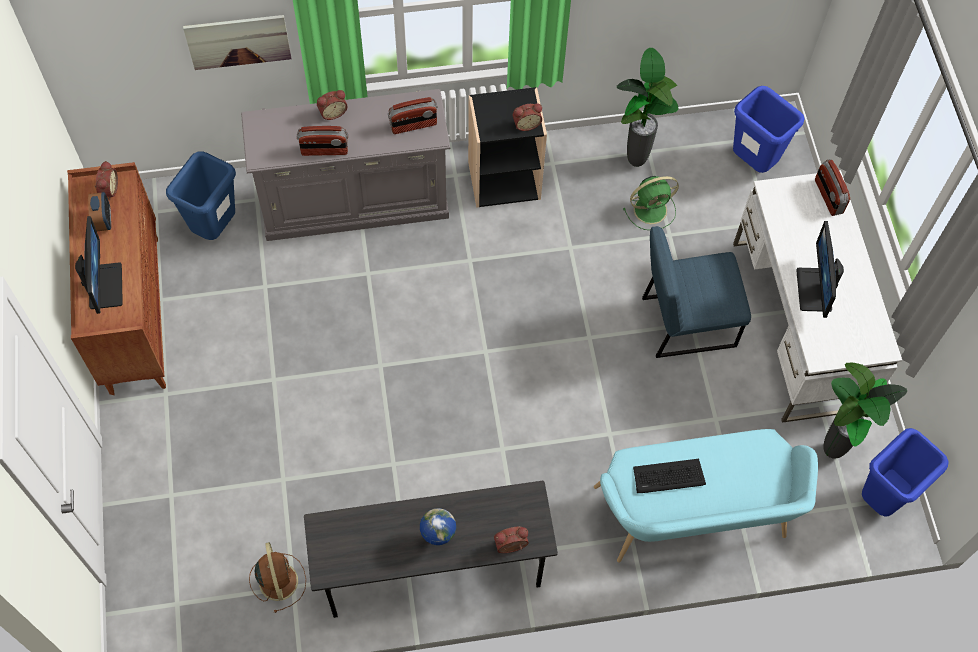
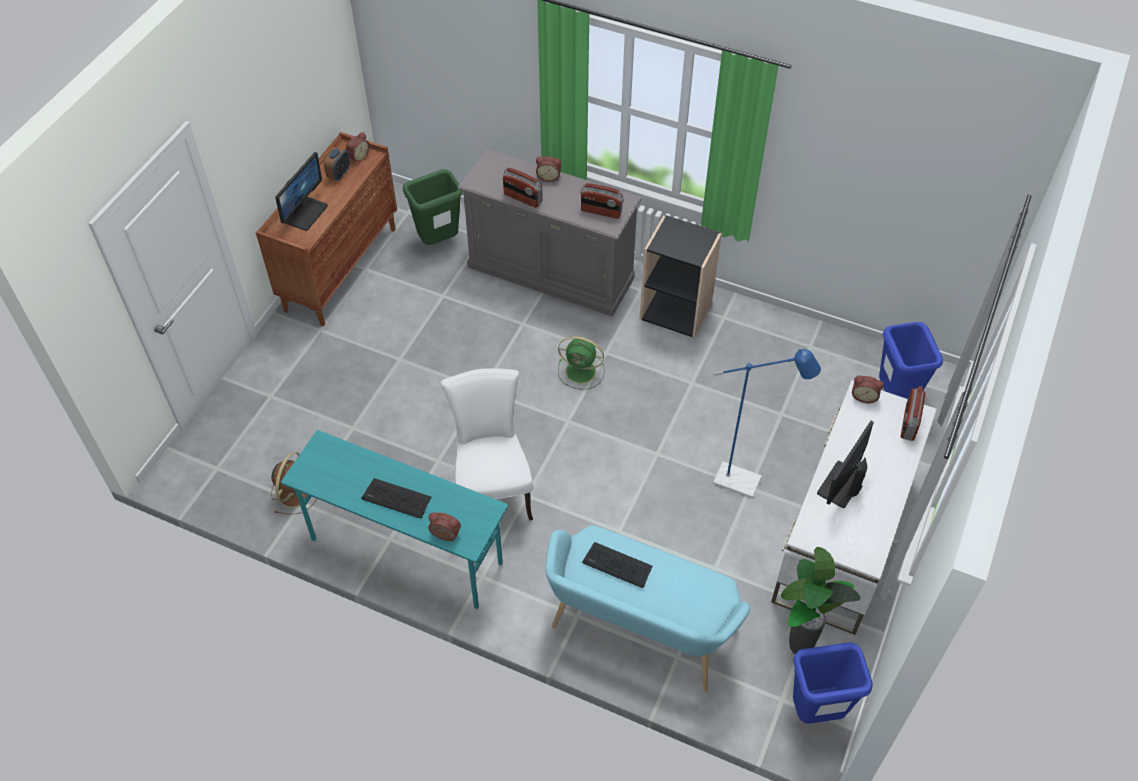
camera: 35 degrees right, 10 degrees down
(215, 228) = (439, 242): blue trash can -> green trash can
(238, 41) = (500, 87): picture -> none
(432, 573) = (405, 552): grey desk -> turquoise desk
(437, 538) = (396, 499): globe -> keyboard
(466, 461) = (492, 489): none -> white chair
(526, 124) = (692, 253): alarm clock -> alarm clock (864, 396)
(637, 160) = (795, 347): potted plant -> none
(651, 209) = (780, 388): green fan -> green fan (582, 371)
(685, 322) = (745, 483): blue chair -> blue floor lamp

